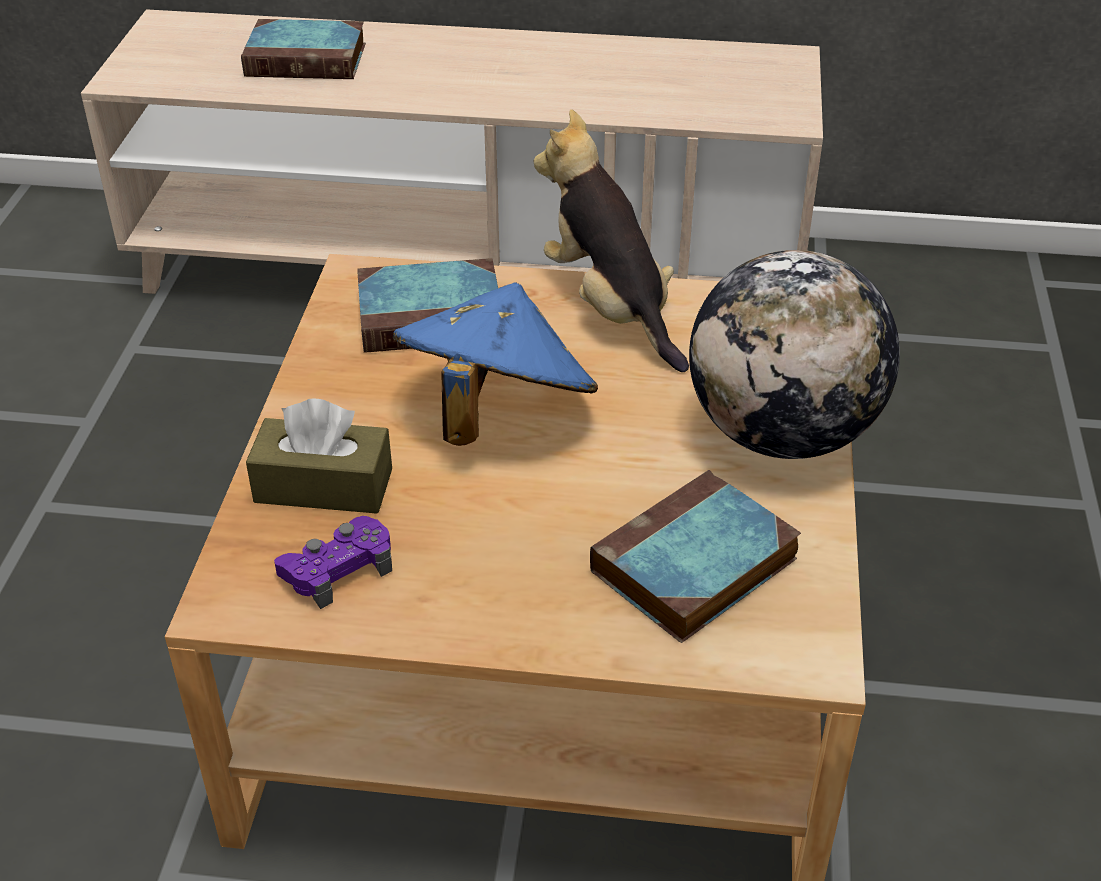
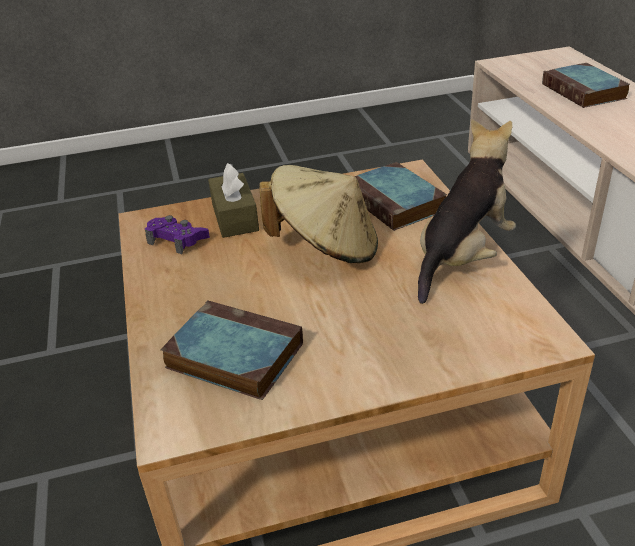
camera: 70 degrees right, 5 degrees down
(495, 413) = (326, 247): blue hat -> beige hat
(782, 433) = (388, 363): globe -> none

